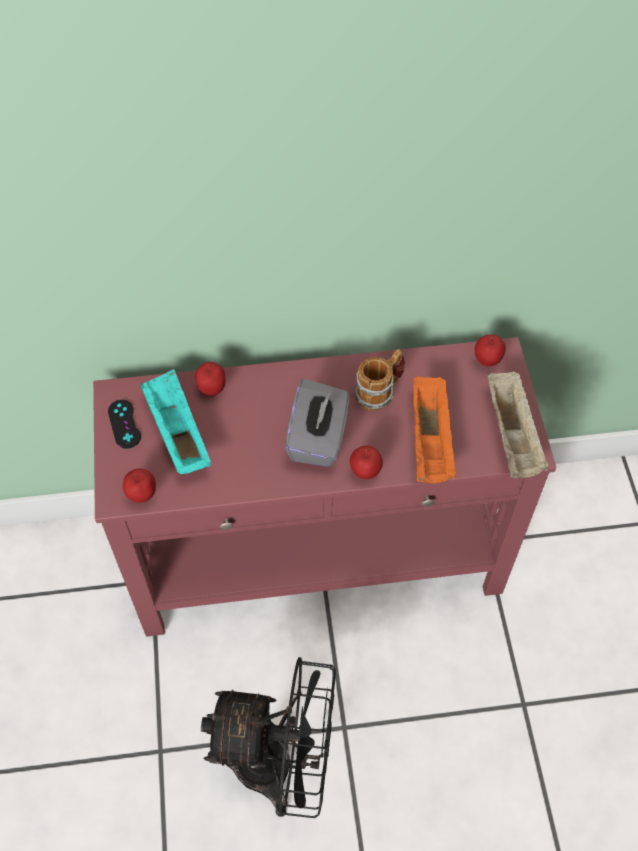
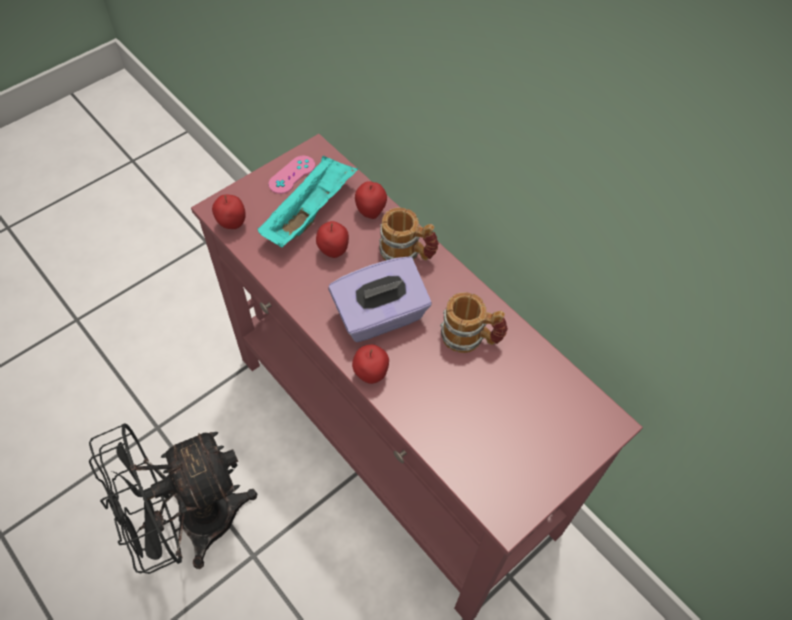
camera: 55 degrees right, 0 degrees up
(124, 424) = (292, 175): black game controller -> pink game controller
(273, 388) = (407, 253): none -> mug
(280, 765) = (191, 523): black fan -> black fan turned 90 degrees clockwise
(318, 438) = (380, 316): grey tissue box -> purple tissue box
(431, 442) = (447, 412): orange tray -> none
(487, 361) = (585, 413): apple -> apple (333, 252)
(513, 436) = (513, 487): beige tray -> none

